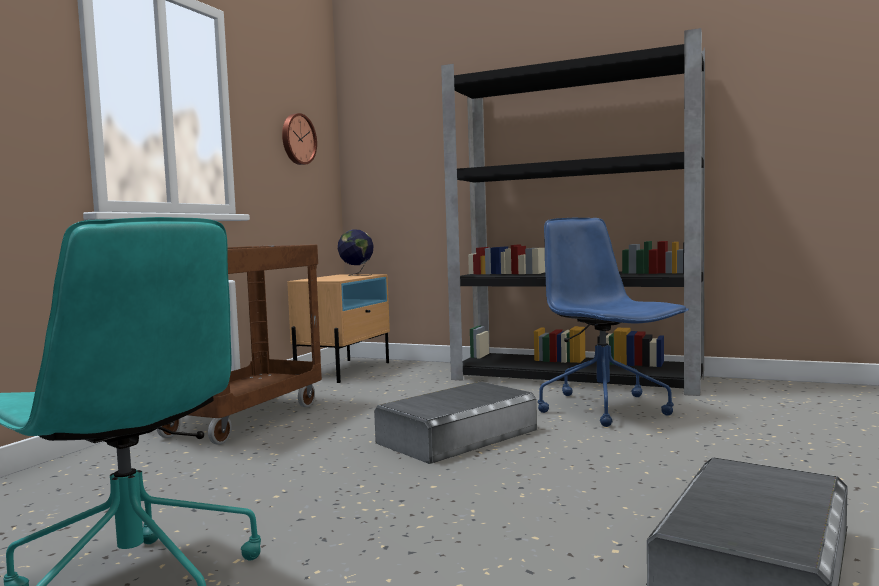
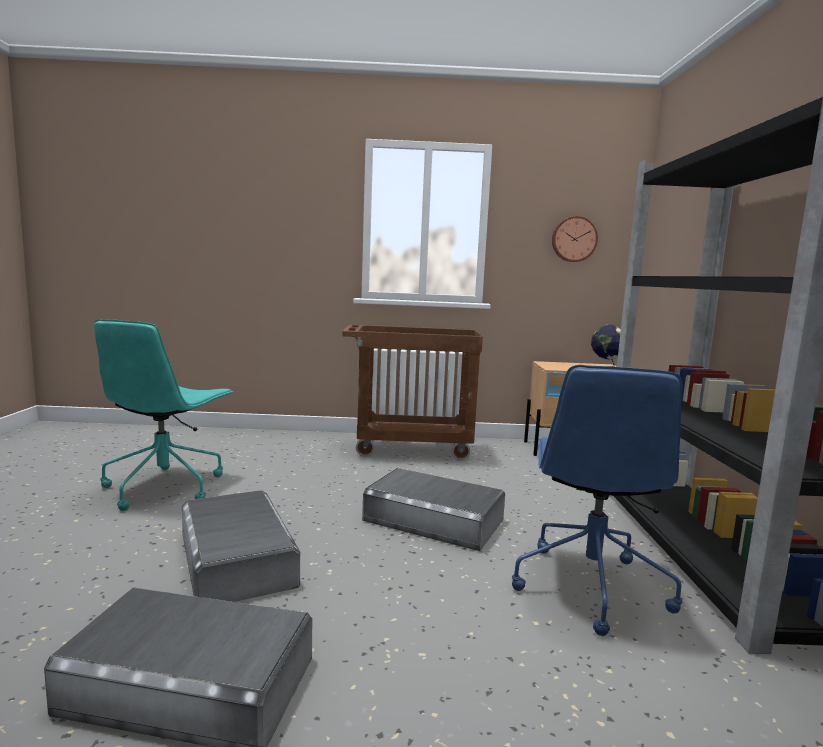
camera: 65 degrees right, 5 degrees up
(485, 535) = (236, 559): none -> grey storage box
(607, 410) = (589, 583): blue office chair -> blue office chair turned 150 degrees clockwise

